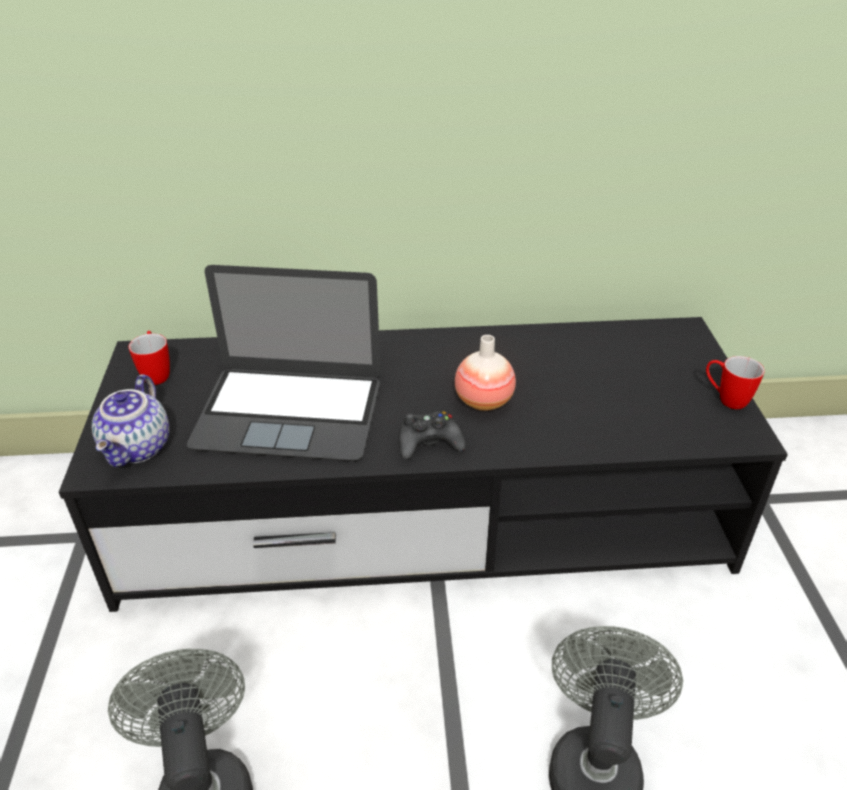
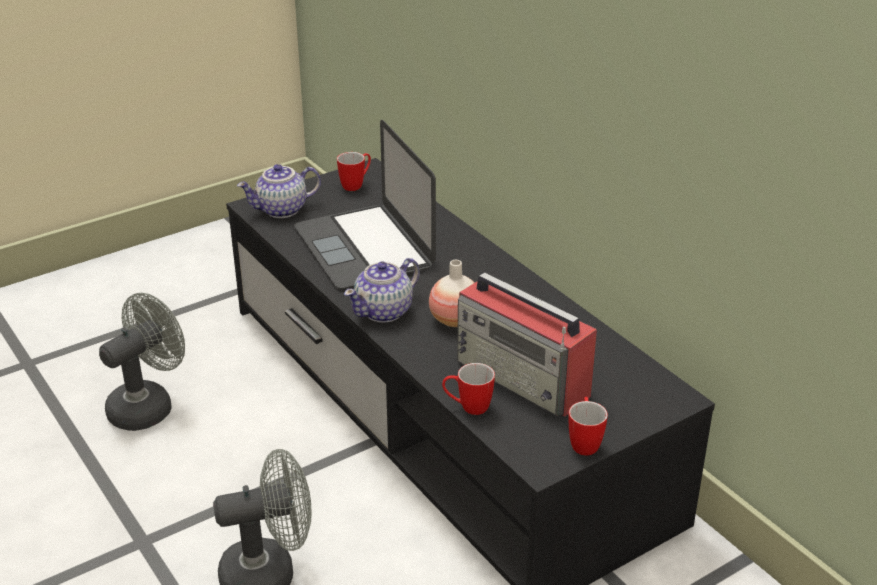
camera: 60 degrees right, 5 degrees down
(429, 442) = (384, 311): black game controller -> teapot
(610, 396) = (523, 378): none -> radio
(638, 447) = (467, 407): none -> mug

